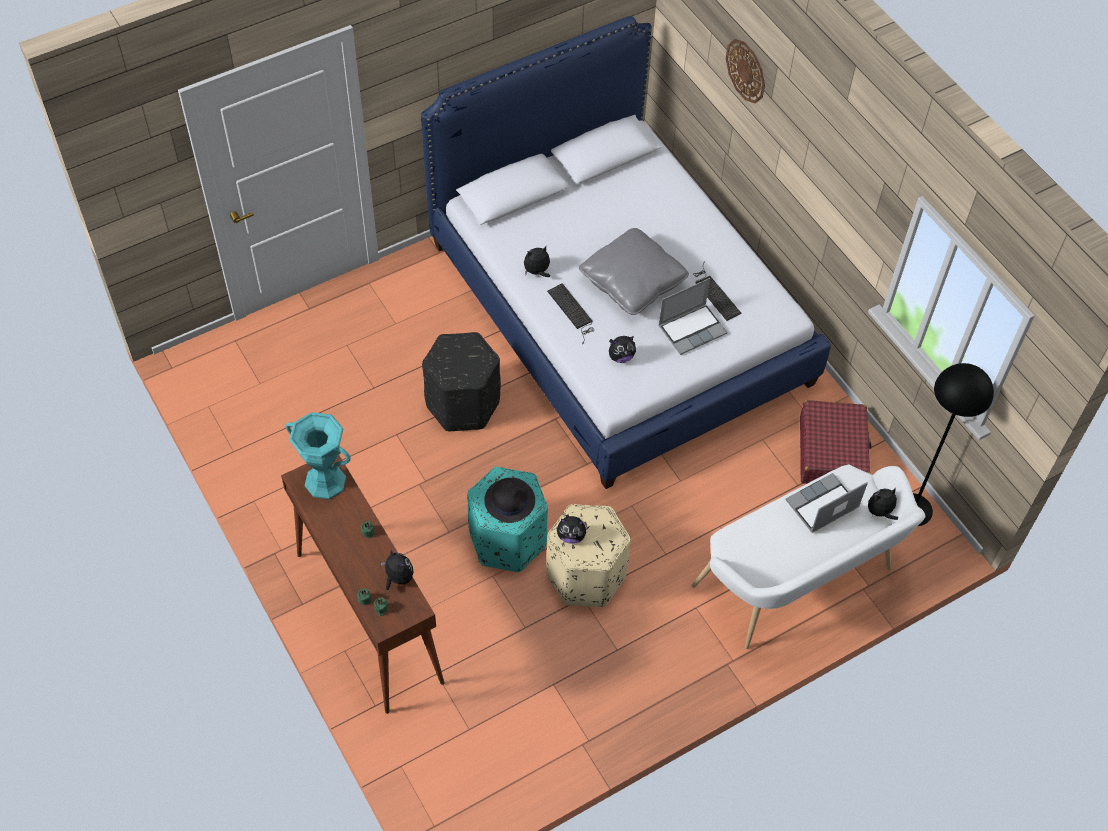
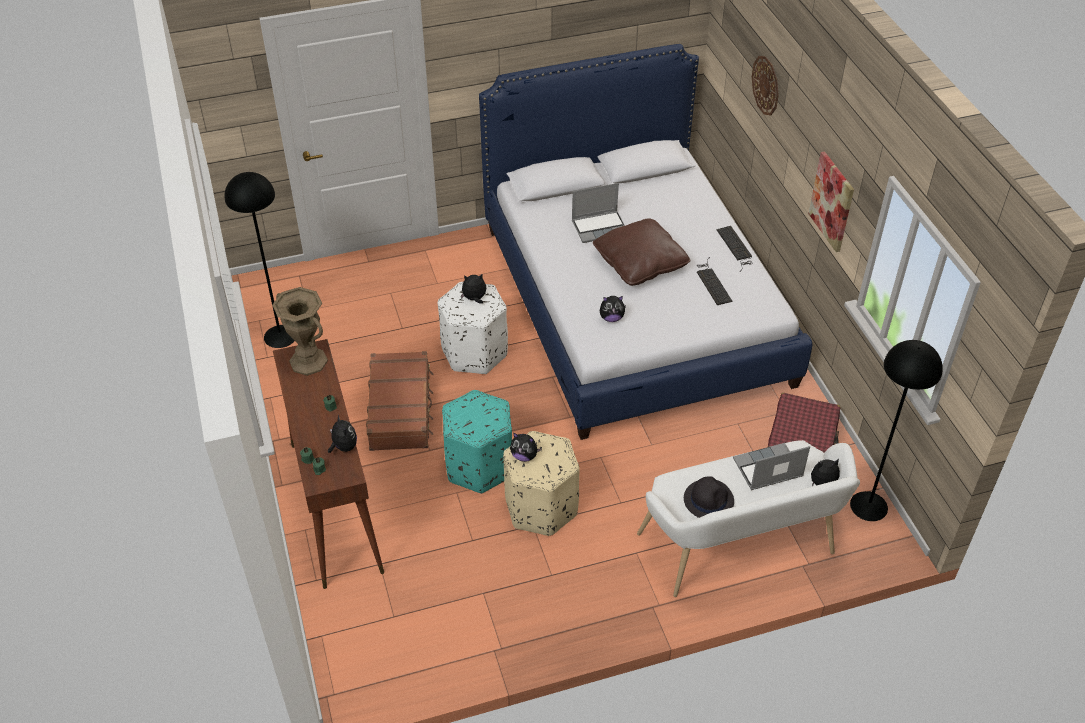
camera: 15 degrees right, 10 degrees down
(239, 422) = (280, 336): none -> black floor lamp
(325, 482) = (308, 361): turquoise vase -> brown vase
(403, 488) = (401, 409): none -> brown suitcase
(463, 404) = (474, 353): black ottoman -> white ottoman
(509, 500) = (478, 418): black hat -> black hat (708, 500)
(537, 272) = (558, 244): plush toy -> plush toy (474, 299)
(572, 312) = (579, 278): keyboard -> keyboard (735, 247)
(632, 281) = (640, 263): grey pillow -> brown pillow
(692, 329) = (683, 307): laptop -> laptop (600, 227)
(844, 205) = (832, 201): none -> picture

